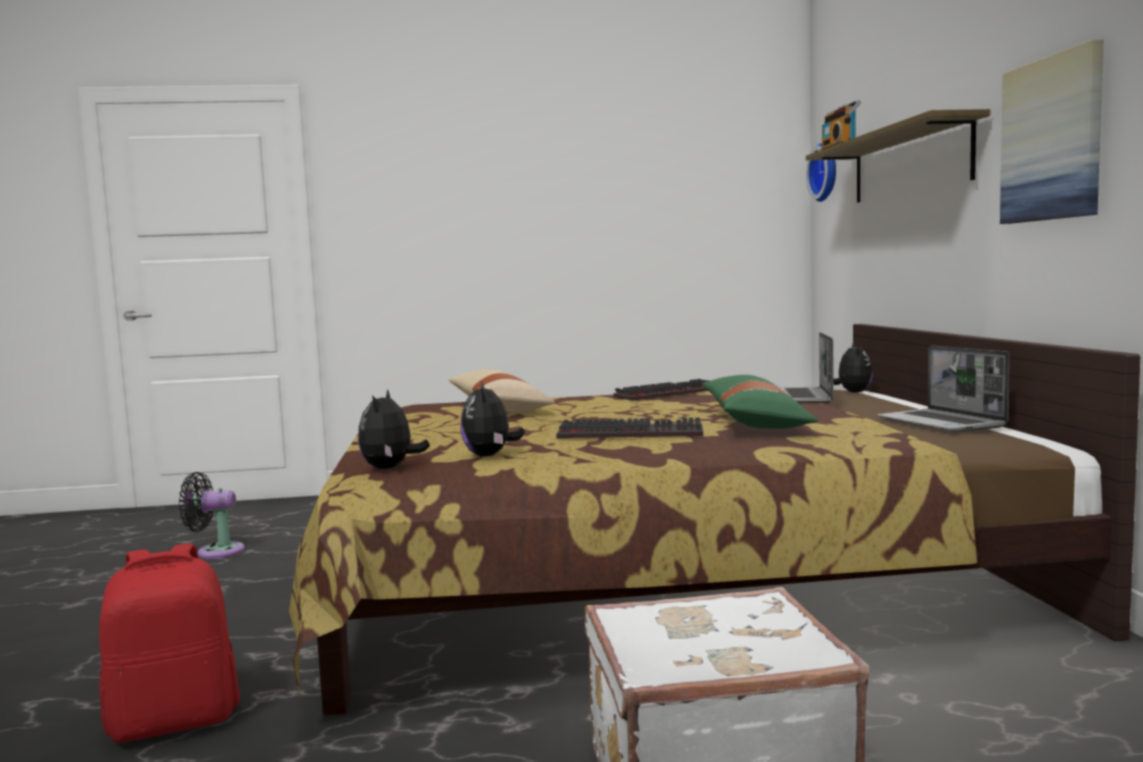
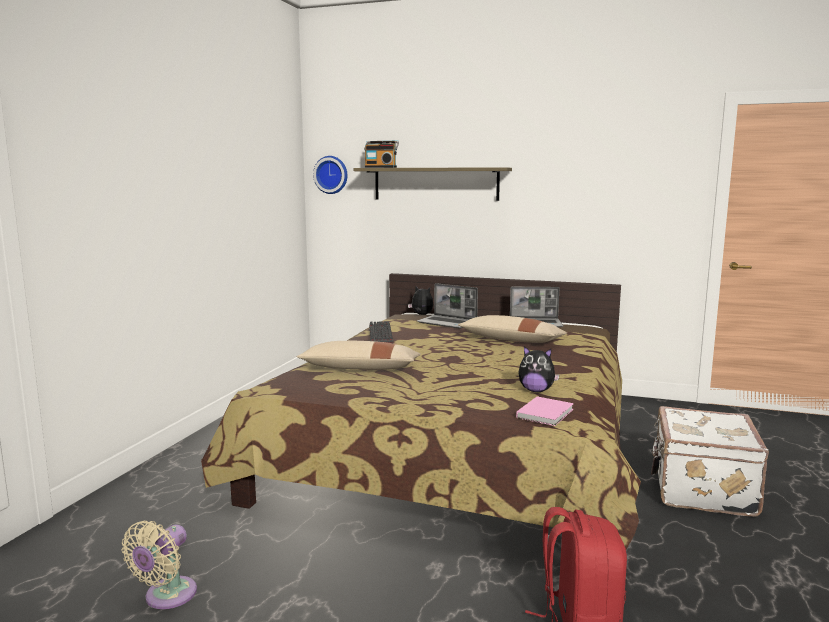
camera: 65 degrees left, 5 degrees up
(215, 551) = (167, 597): black fan -> beige fan
(390, 468) = (546, 413): plush toy -> pink book
(633, 433) = (512, 360): keyboard -> none
(754, 422) = (512, 340): green pillow -> beige pillow
(1052, 139) = (558, 190): picture -> none

